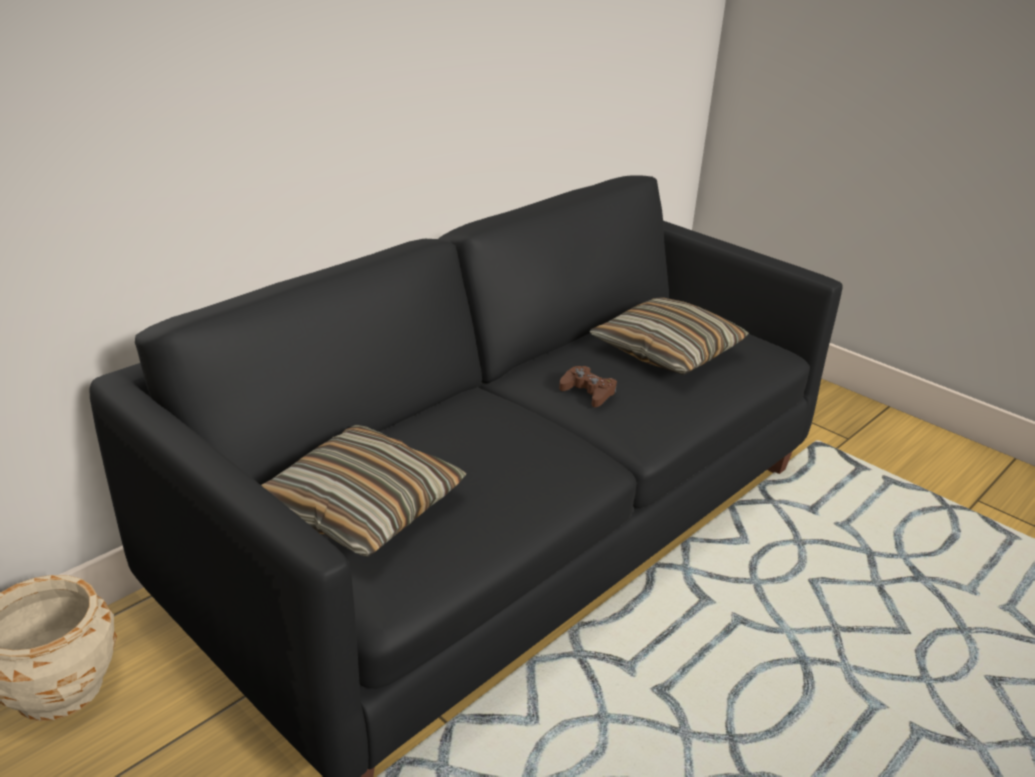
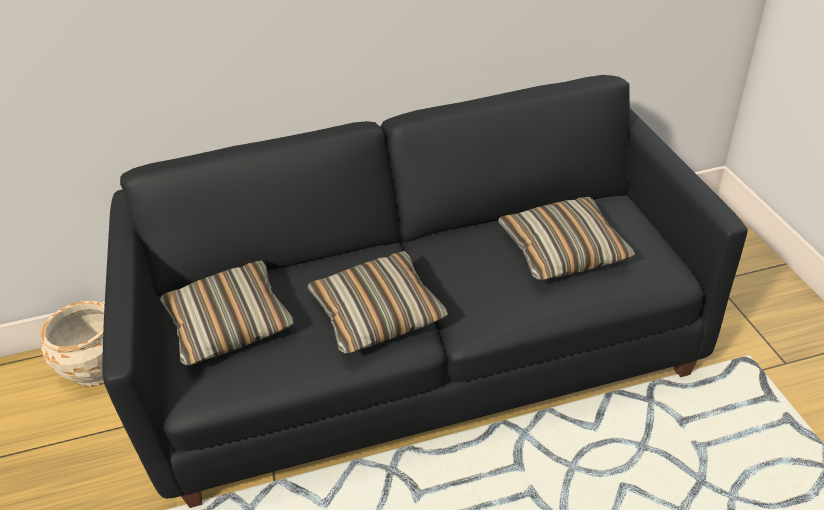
camera: 35 degrees right, 10 degrees up
(536, 449) = (378, 313): none -> pillow
(588, 392) = (461, 273): brown game controller -> none

